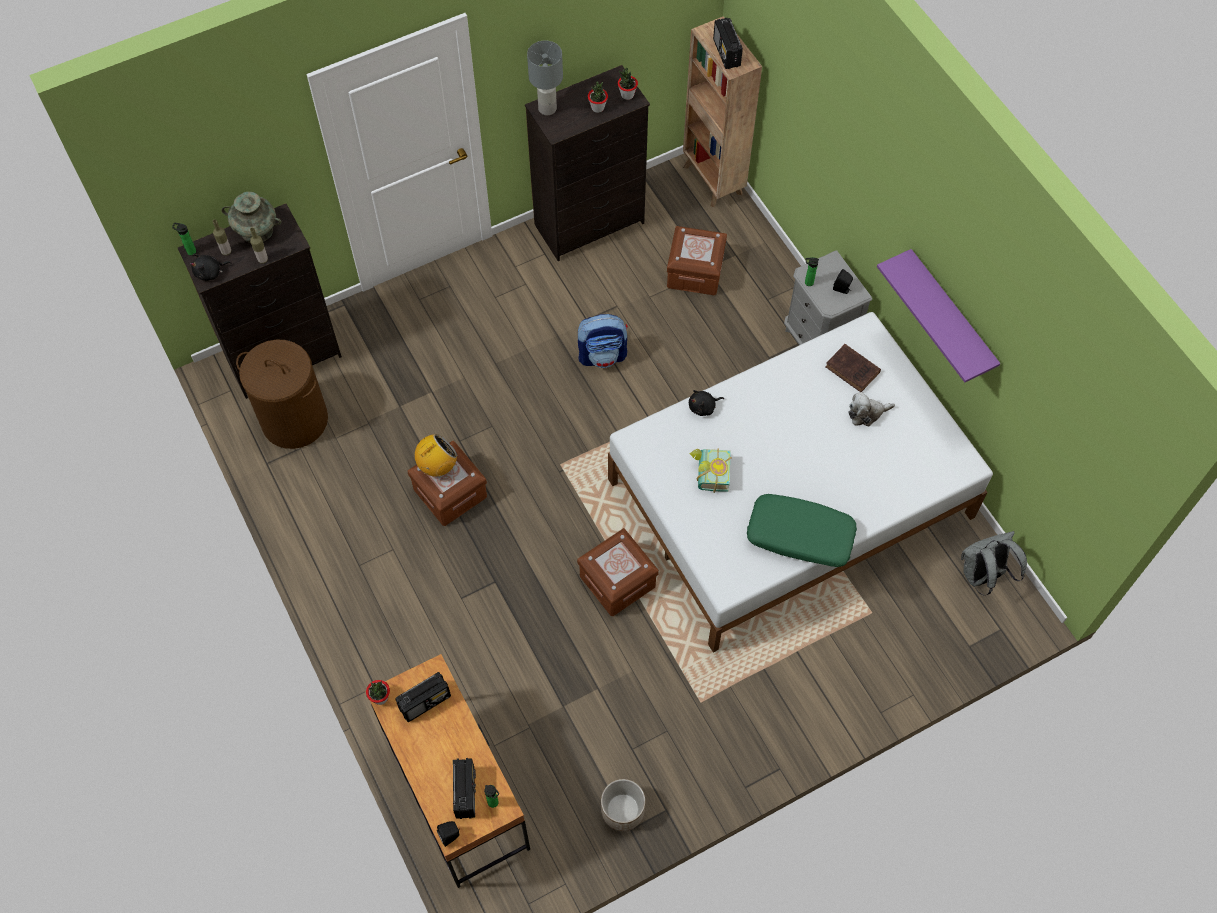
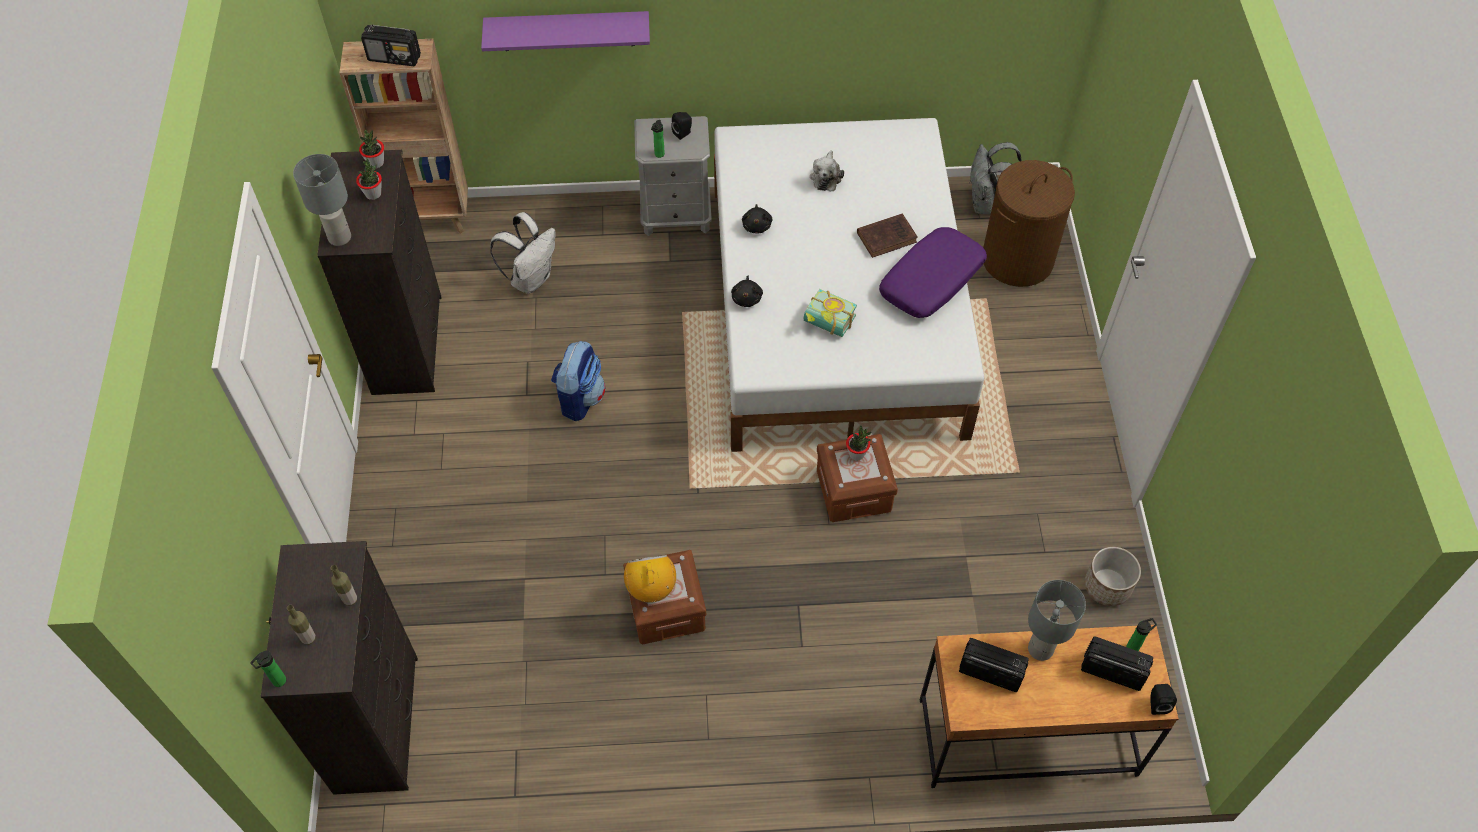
camera: 65 degrees left, 5 degrees down
(210, 272) = (328, 668): black plush toy -> black plush toy (757, 225)
(256, 231) = (301, 592): turquoise vase -> none
(294, 420) = (473, 743): brown laundry basket -> brown laundry basket (1017, 260)
(380, 698) = (966, 717): potted plant -> potted plant (856, 454)
(425, 702) = (989, 672): radio -> radio turned 60 degrees counterclockwise
(461, 733) = (1041, 650): none -> grey table lamp
(695, 272) = (531, 278): brown storage box -> white backpack
(799, 536) = (932, 281): green pillow -> purple pillow
(853, 370) = (773, 167): brown book -> brown book (888, 237)
(950, 316) = (811, 34): purple shelf -> purple shelf (568, 31)

